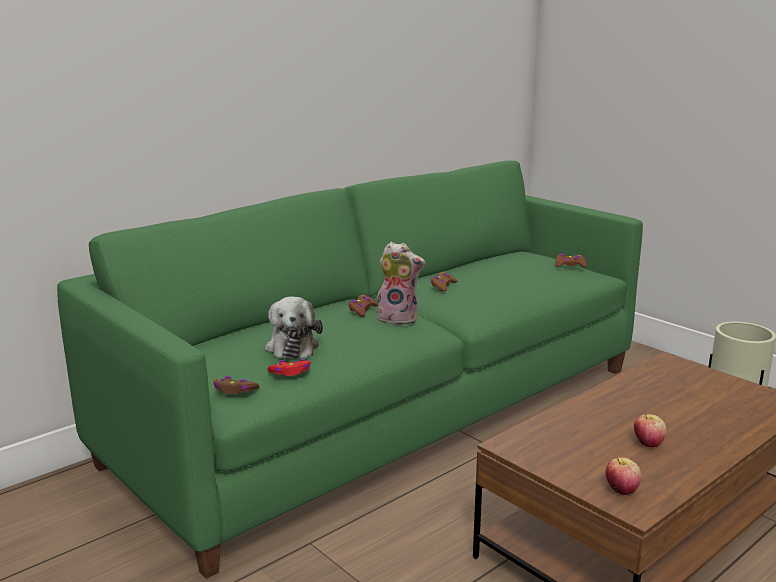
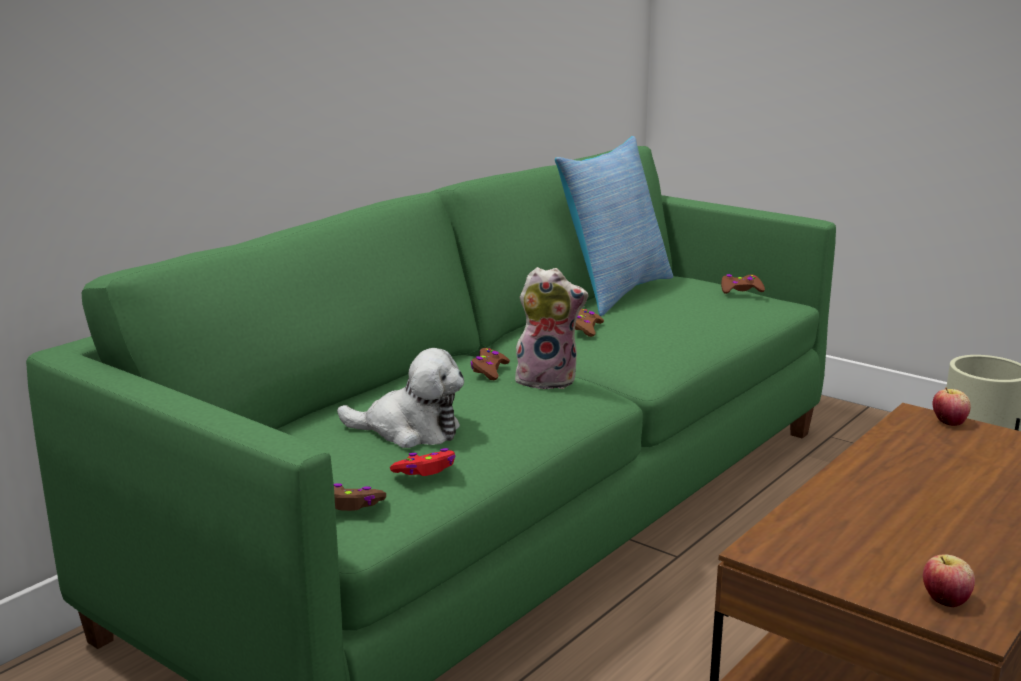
camera: 10 degrees left, 0 degrees up
(292, 346) = (409, 431): plush toy -> plush toy turned 60 degrees counterclockwise
(477, 262) = (613, 292): none -> pillow
(648, 444) = (947, 532): apple -> apple (949, 423)

